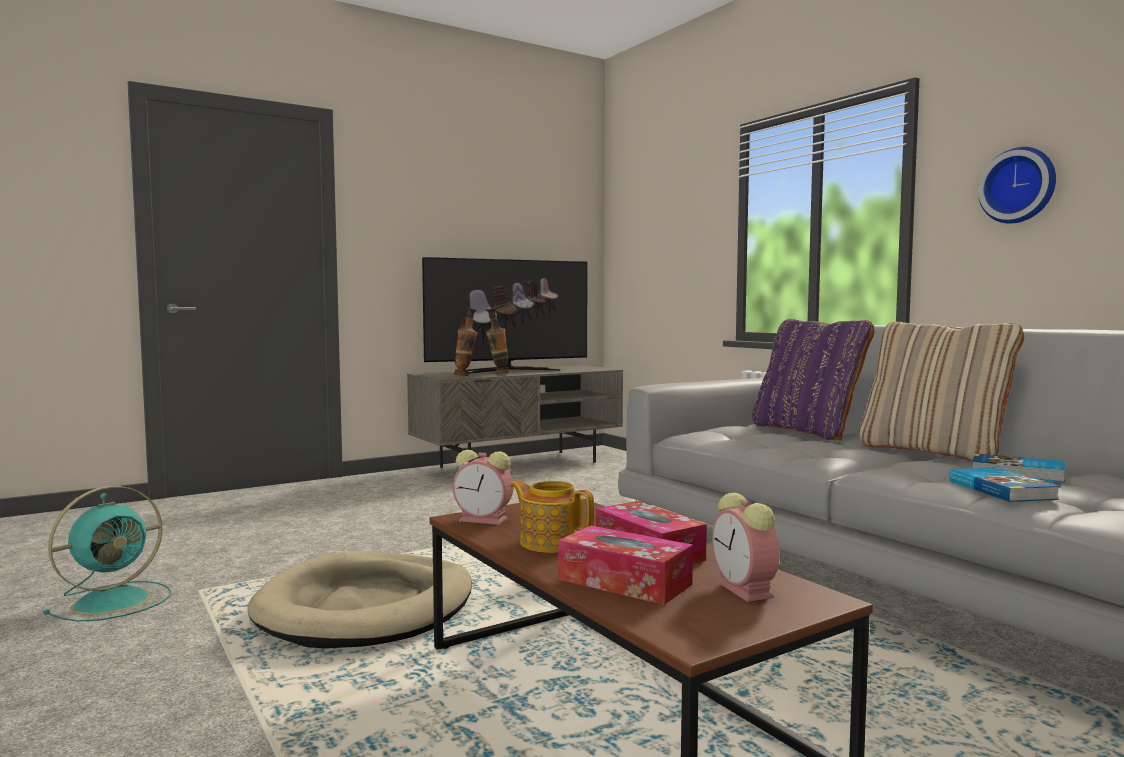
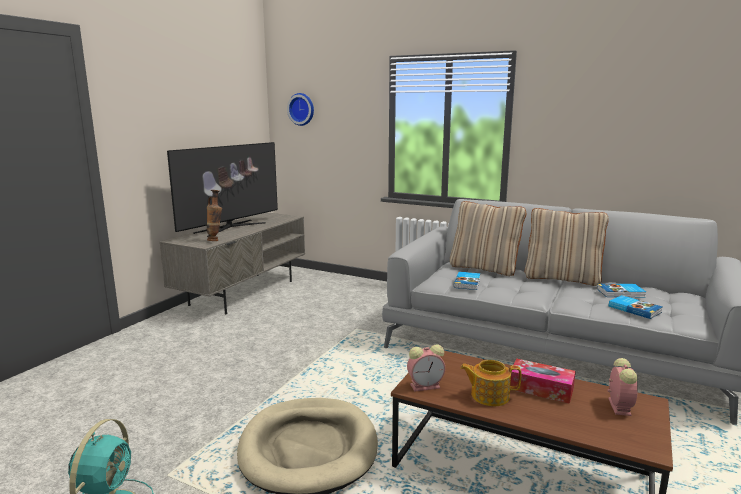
camera: 30 degrees left, 10 degrees up
(497, 374) = (233, 234): vase -> none
(624, 582) = (567, 417): tissue box -> none
(740, 438) = (468, 283): none -> book
(746, 590) = (618, 406): alarm clock -> alarm clock turned 120 degrees counterclockwise
(807, 431) = (484, 268): purple pillow -> beige pillow
(1019, 186) = (573, 124): wall clock -> wall clock (302, 109)

